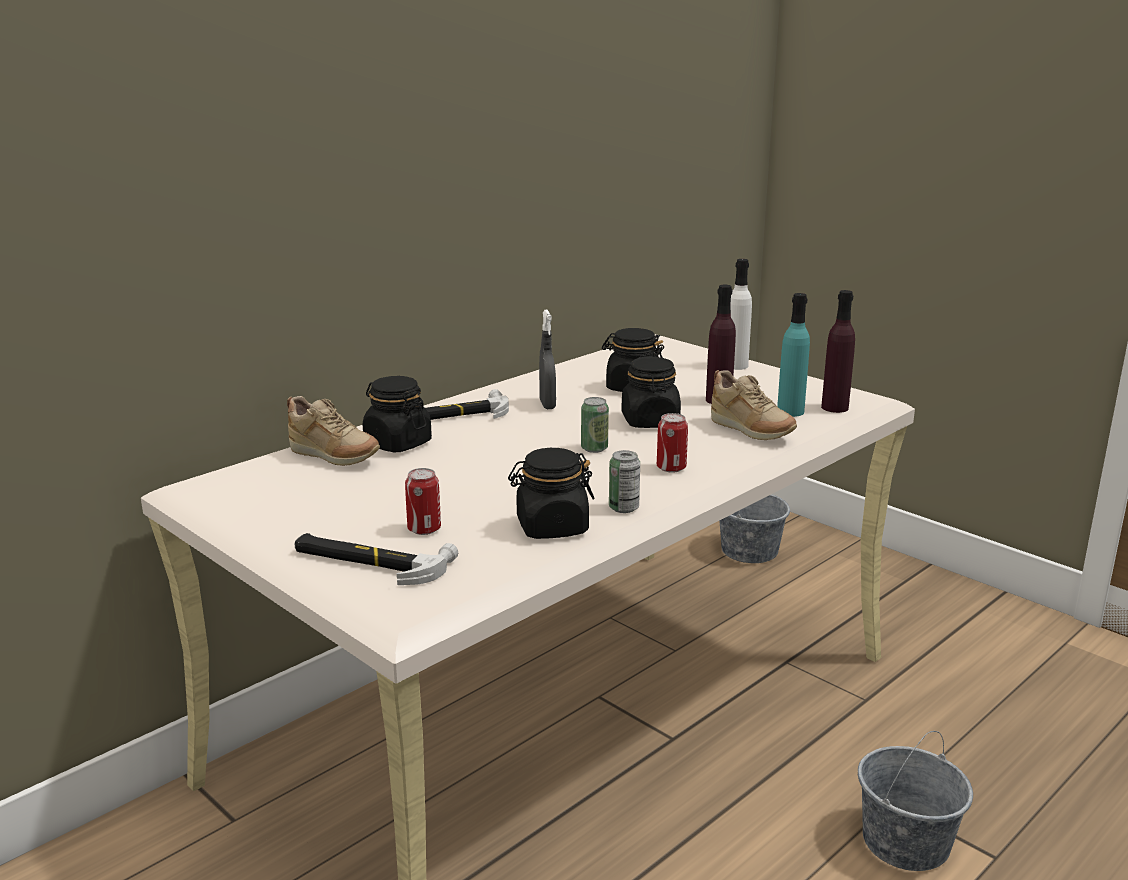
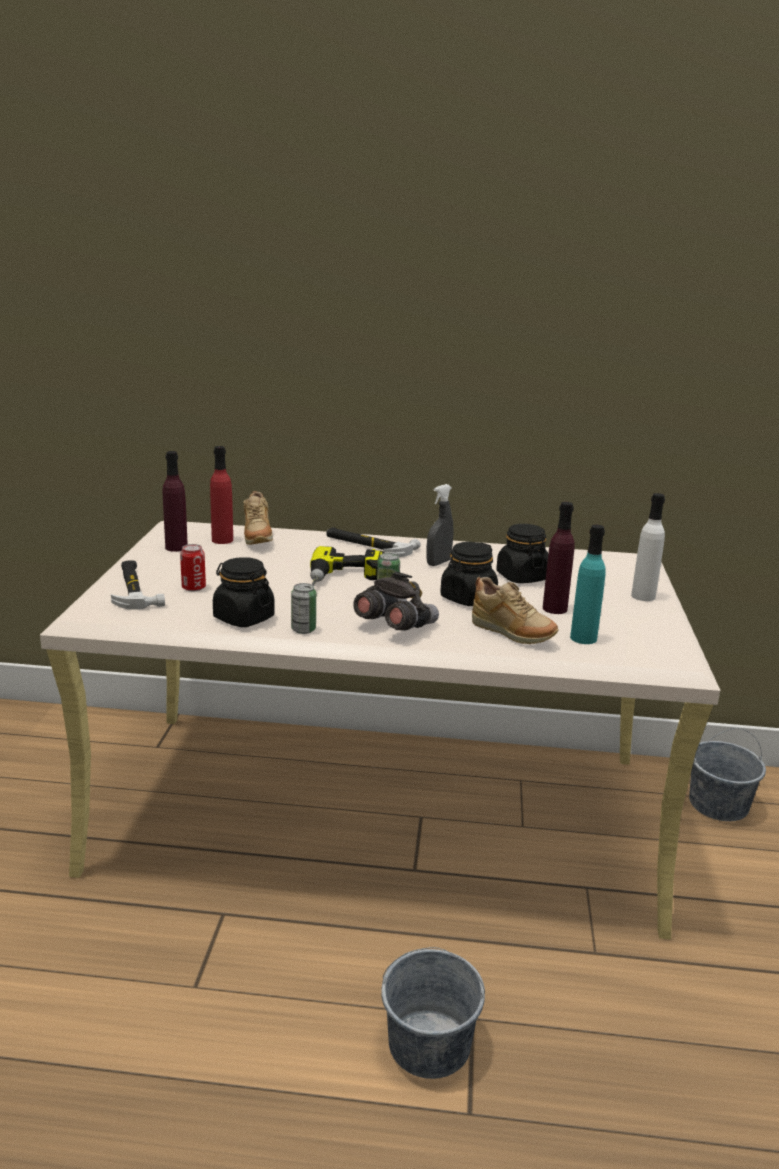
camera: 50 degrees right, 0 degrees up
(301, 475) = (222, 540): none -> red bottle
(397, 443) = (303, 546): black jar -> none
(526, 454) = (345, 580): none -> power drill
(671, 468) = (395, 626): can -> grey binoculars
(751, 432) = (512, 634): beige shoe -> beige shoe turned 60 degrees counterclockwise
(834, 407) = (627, 652): purple bottle -> purple bottle (176, 547)

